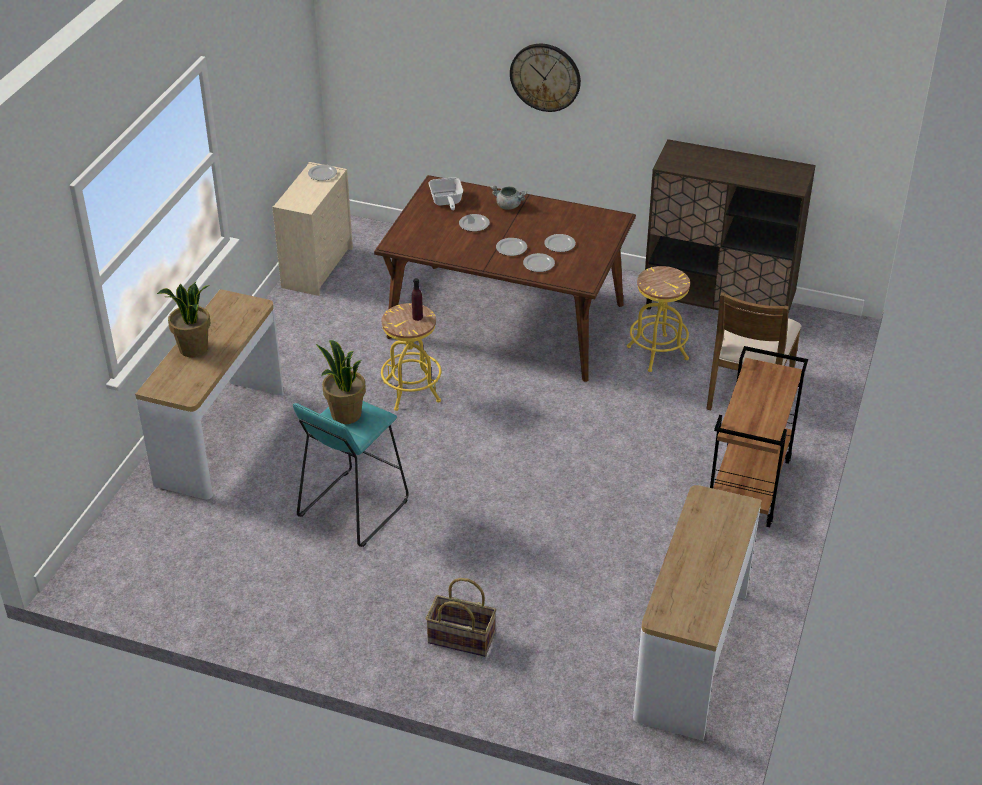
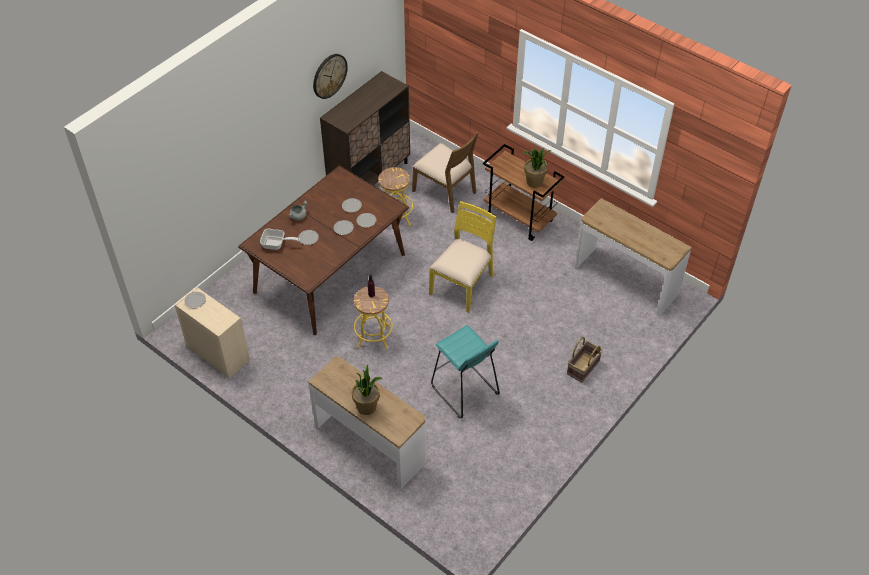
camera: 70 degrees left, 10 degrees up
(345, 415) = (459, 347): potted plant -> potted plant (534, 182)
(545, 77) = (255, 139): wall clock -> wall clock (329, 75)
(561, 456) = (462, 285): none -> yellow chair

